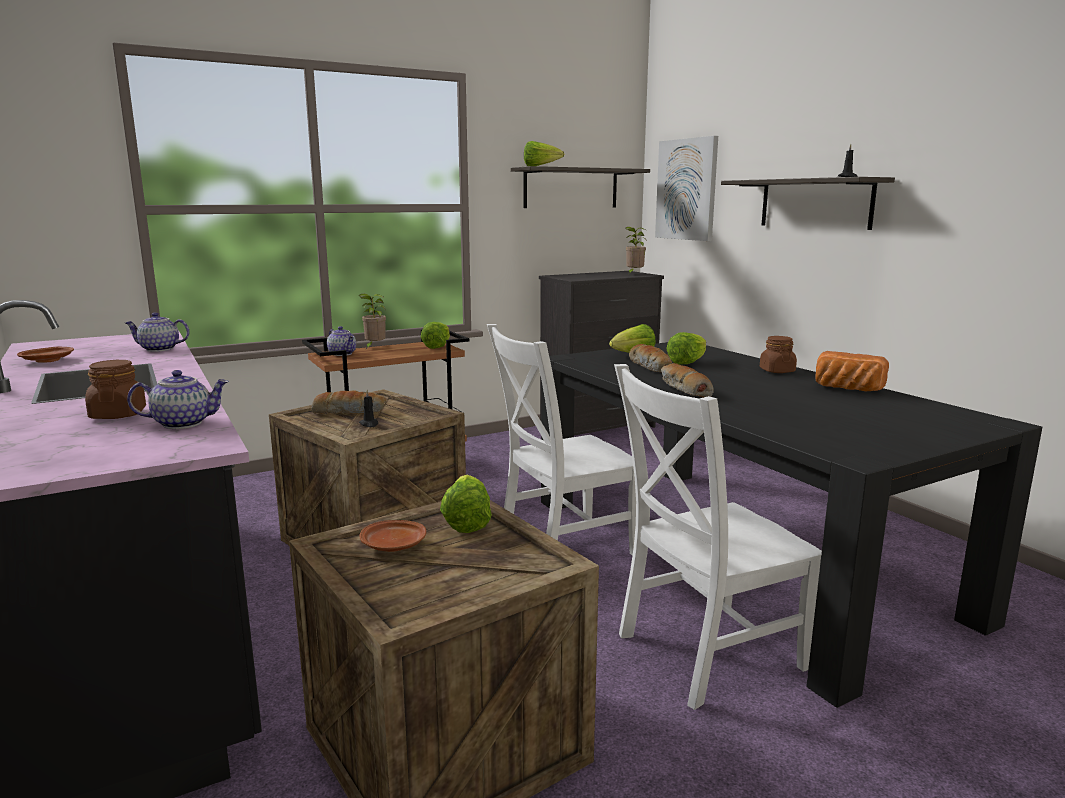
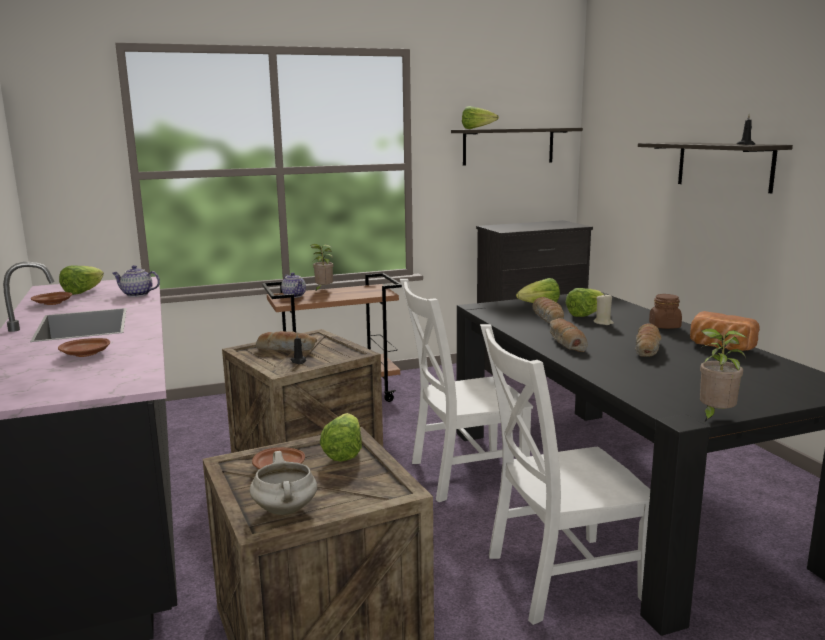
camera: 10 degrees right, 0 degrees up
(118, 415) = (86, 354): brown jar -> brown plate
(184, 423) = (129, 364): teapot -> none
(422, 596) = (286, 510): none -> white cooking pot
(437, 346) = (376, 290): lettuce -> lettuce (83, 292)
(634, 274) = (565, 224): potted plant -> potted plant (714, 416)
(687, 189) = (616, 147): picture -> none
(711, 369) = (603, 323): none -> beige candle
(774, 393) = (647, 349): none -> bread

